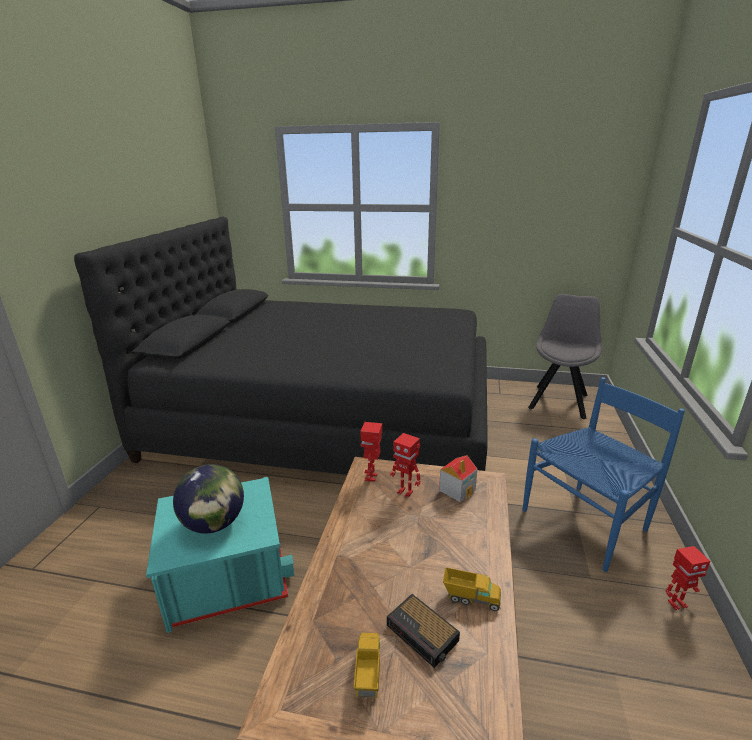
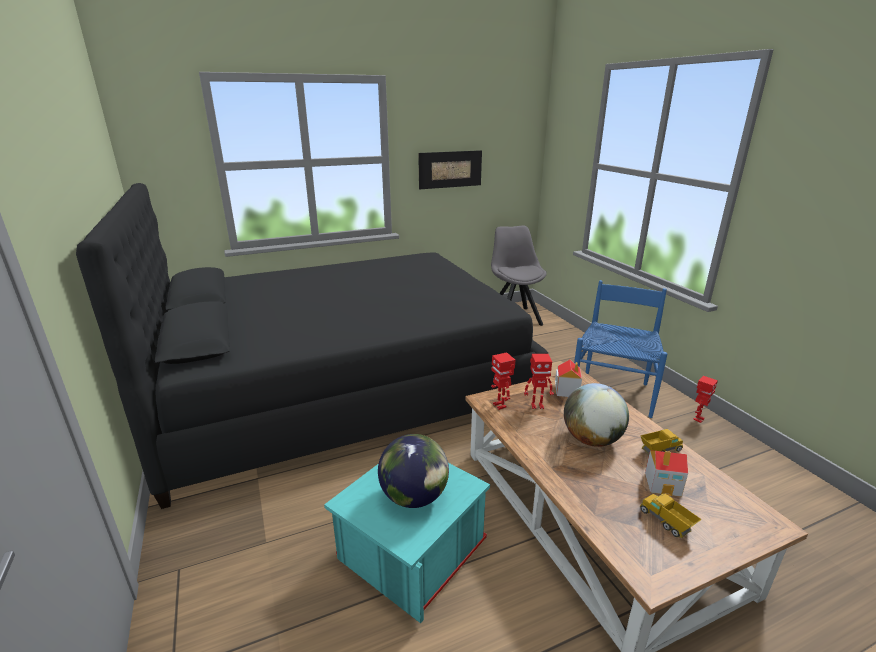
camera: 35 degrees left, 0 degrees up
(413, 549) = (591, 439): none -> globe
(423, 634) = (663, 484): alarm clock -> toy house
(506, 223) = (450, 169): none -> picture

